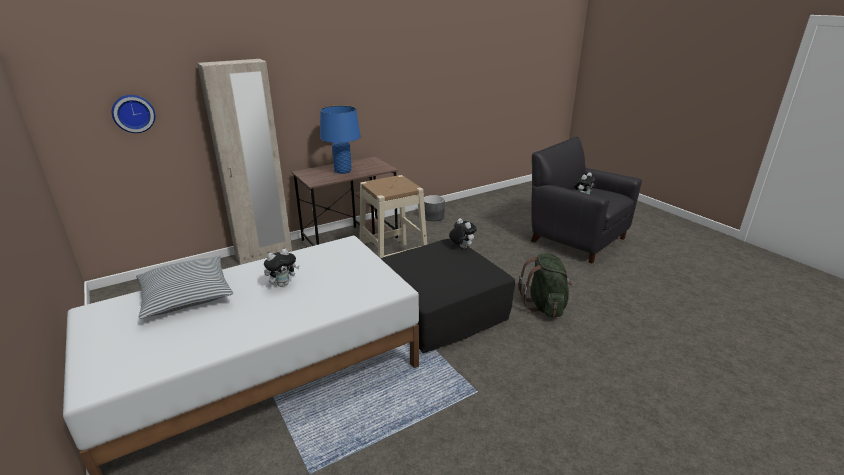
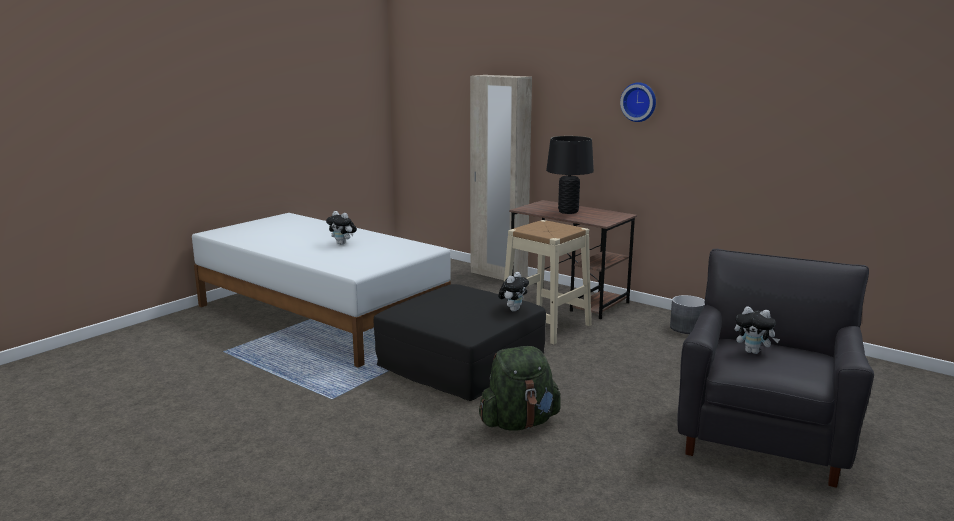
camera: 70 degrees right, 10 degrees down
(133, 113) = (441, 111): wall clock -> wall clock (639, 102)
(186, 295) = (314, 227): pillow -> none
(342, 171) = (568, 211): blue table lamp -> black table lamp

